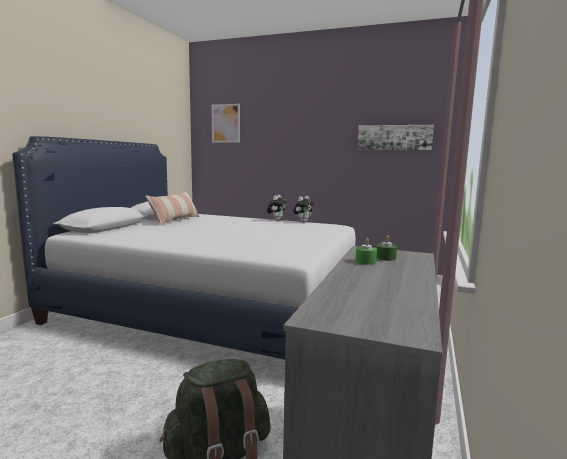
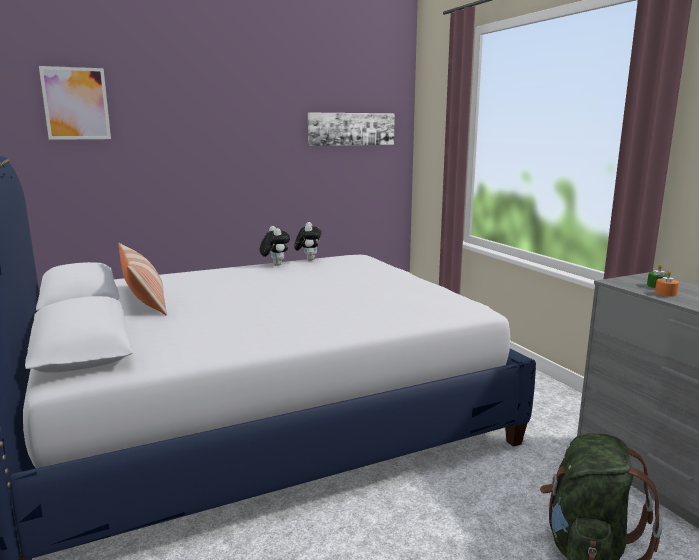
camera: 45 degrees left, 5 degrees up
(365, 261) = (665, 293): green candle -> orange candle

